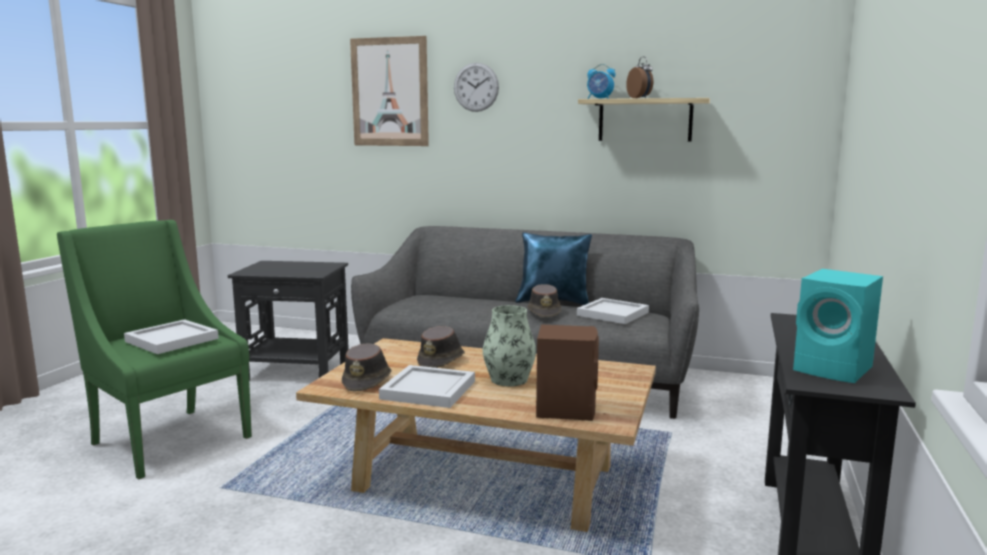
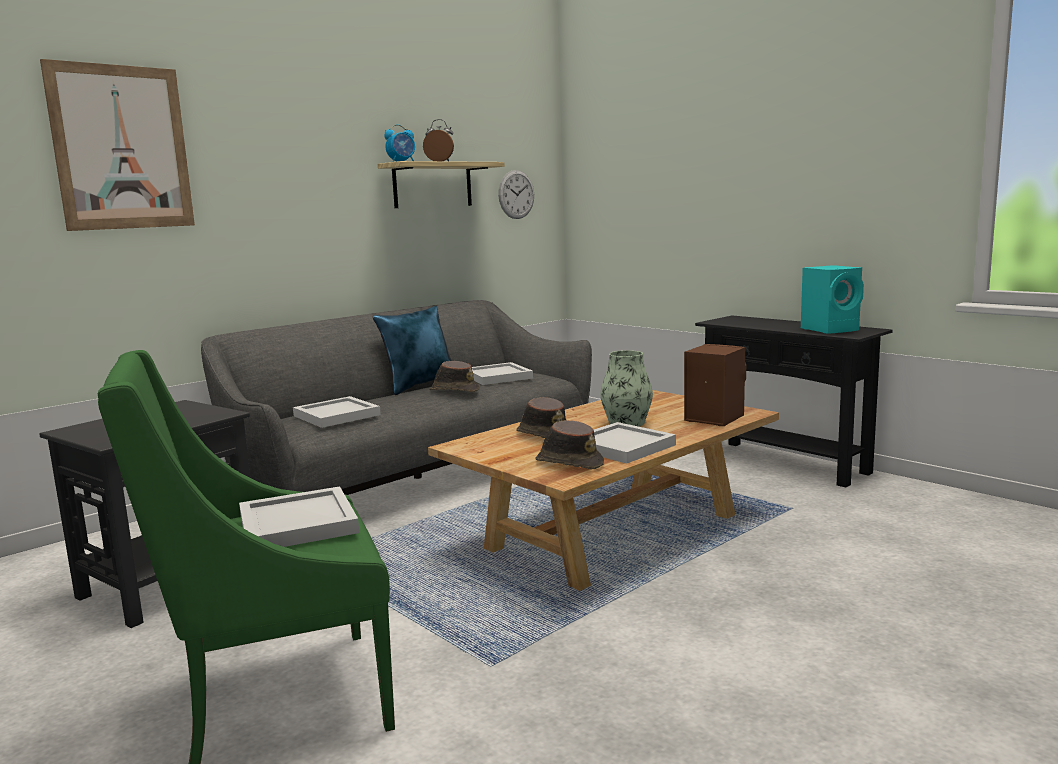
camera: 60 degrees left, 0 degrees up
(437, 302) = (335, 415): none -> white tray
(476, 87) = (252, 145): wall clock -> wall clock (516, 194)

